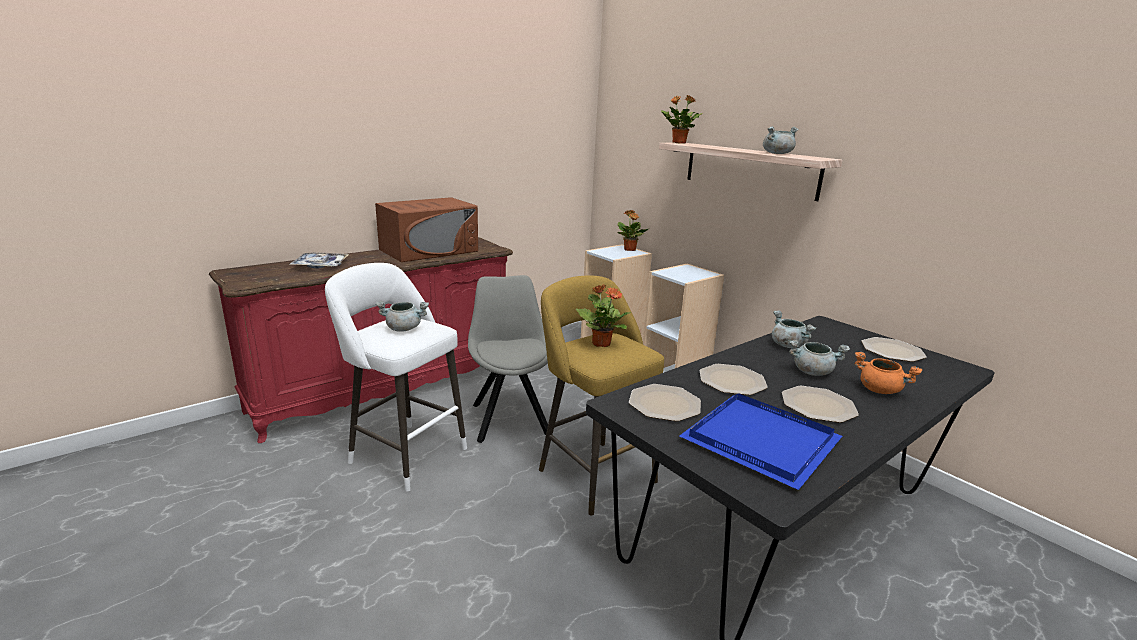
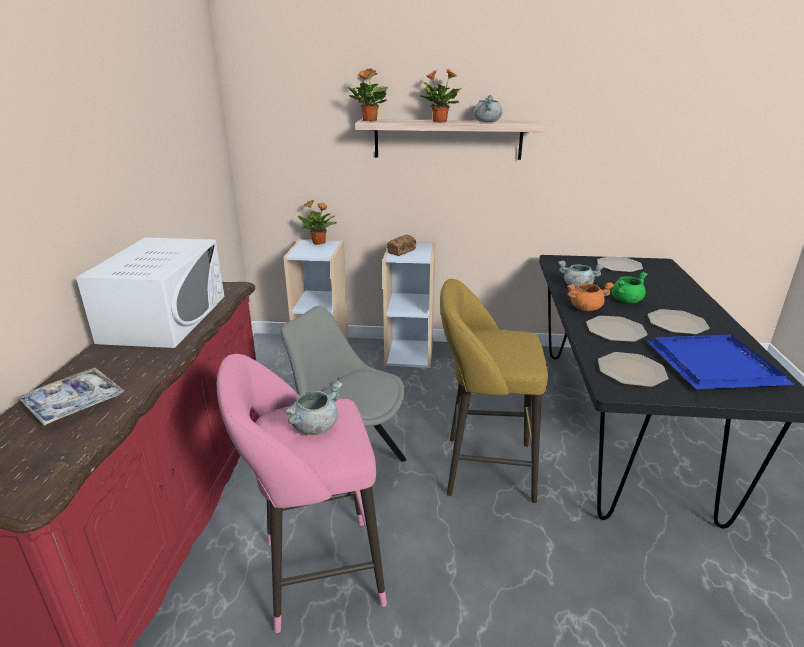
camera: 45 degrees left, 5 degrees up
(403, 453) = (314, 573): white stool -> pink stool
(429, 250) = (165, 318): brown microwave -> white microwave
(601, 343) = (492, 344): potted plant -> potted plant (439, 121)
(677, 271) = (401, 251): none -> bread
(812, 372) = (626, 300): grey cooking pot -> green cooking pot
(880, 390) = (670, 296): orange cooking pot -> orange cooking pot (585, 308)

